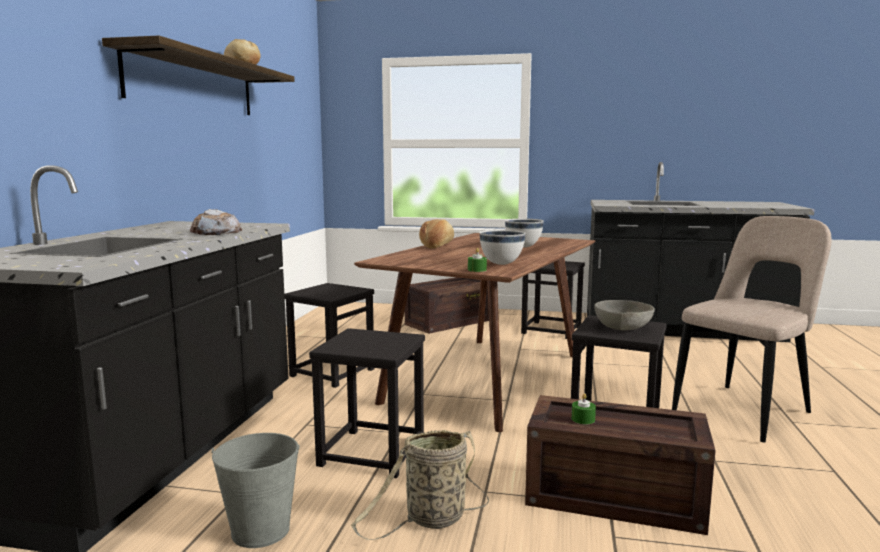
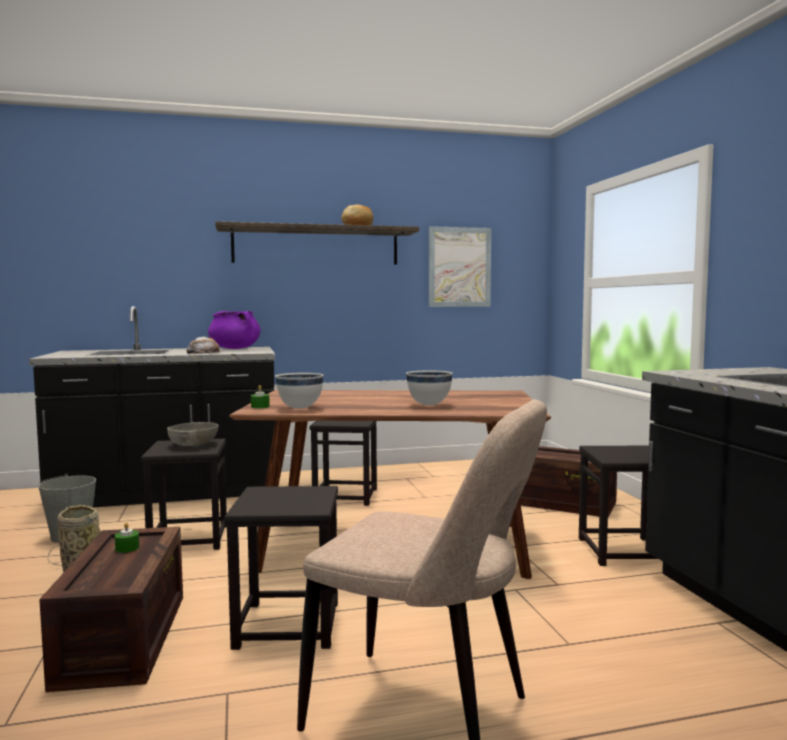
camera: 65 degrees right, 5 degrees down
(174, 226) = (235, 348): none -> purple cooking pot
(282, 122) = (459, 267): none -> picture
(437, 246) = (394, 392): bread -> none
(622, 327) = (287, 499): grey bowl -> grey bowl (194, 445)

